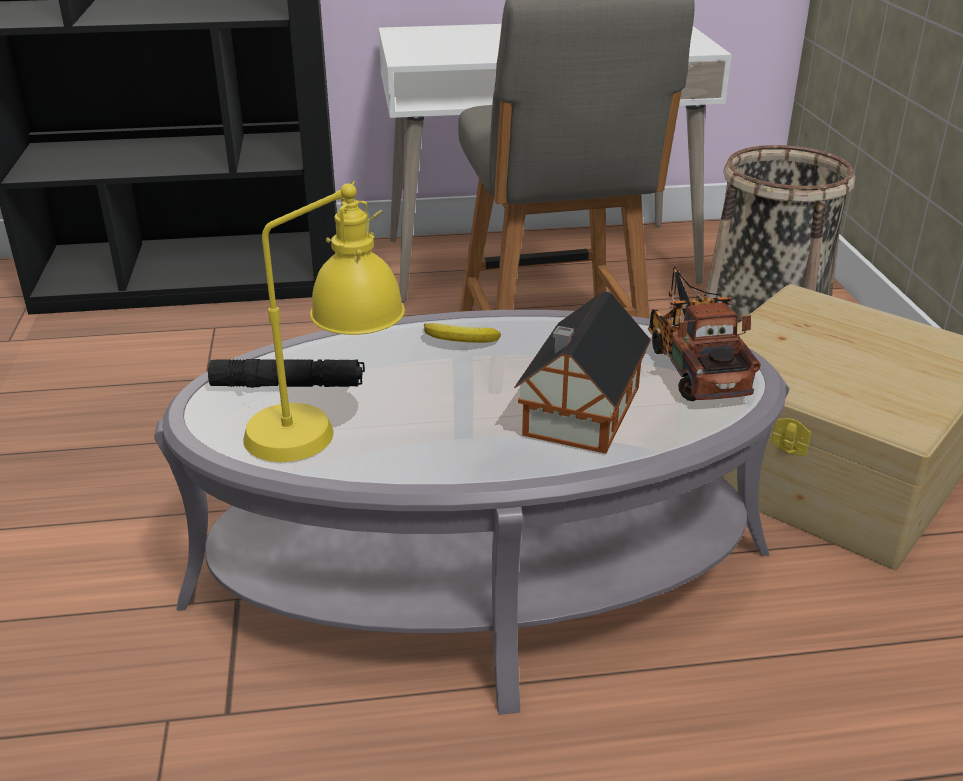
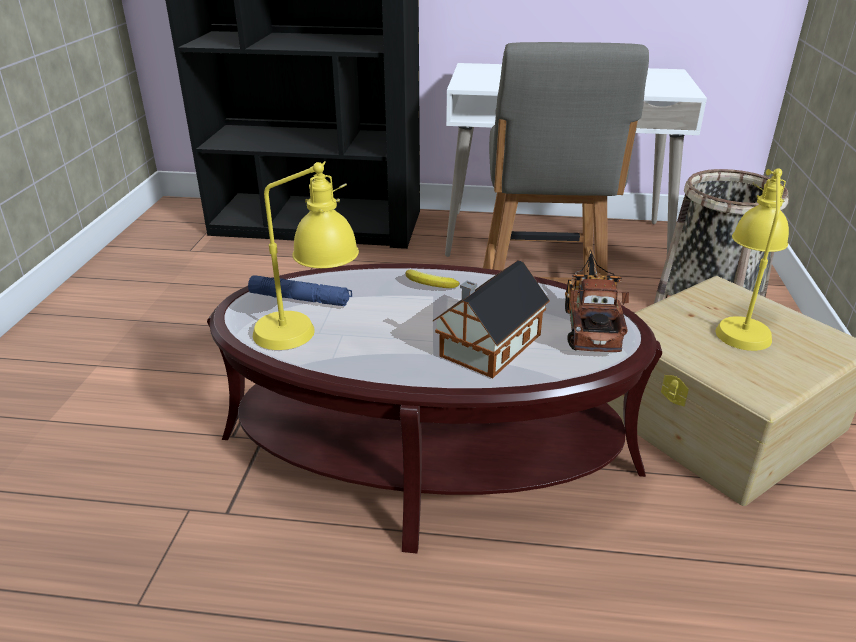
camera: 15 degrees right, 0 degrees up
(288, 385) = (300, 299): black flashlight -> blue flashlight
(480, 575) = (427, 452): grey coffee table -> brown coffee table
(844, 340) = (740, 323): none -> yellow table lamp

